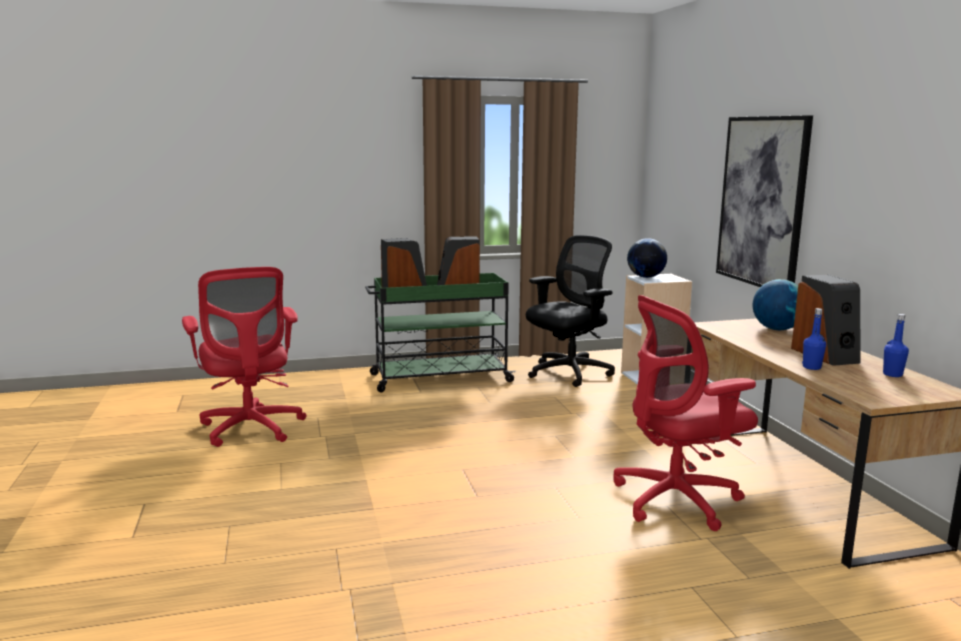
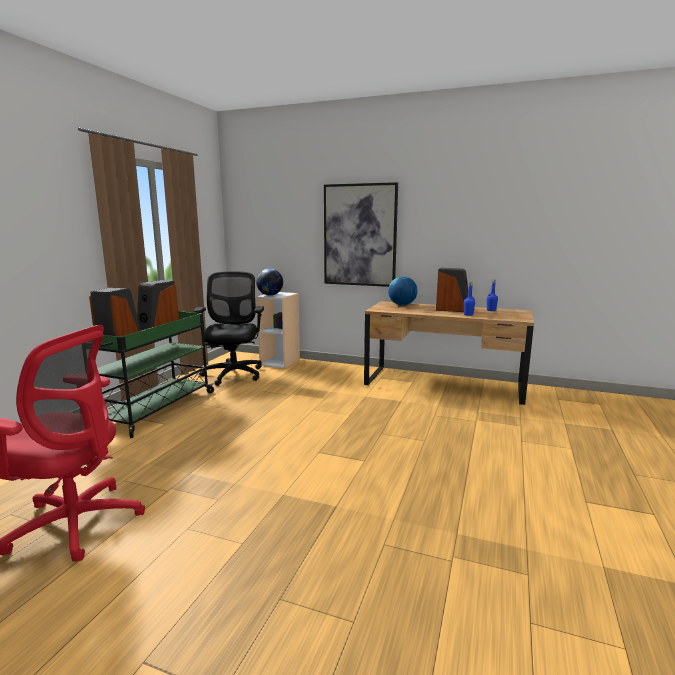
camera: 55 degrees left, 0 degrees up
(681, 497) = (429, 409): red office chair -> none

